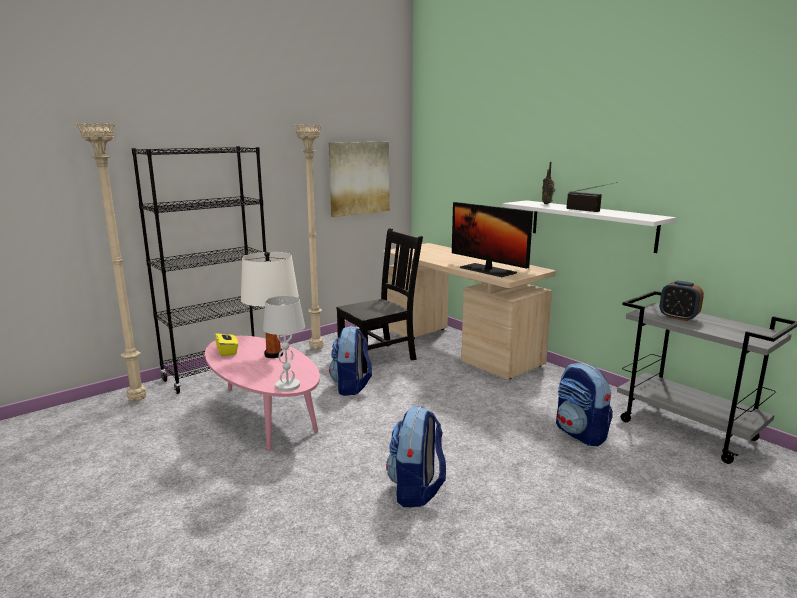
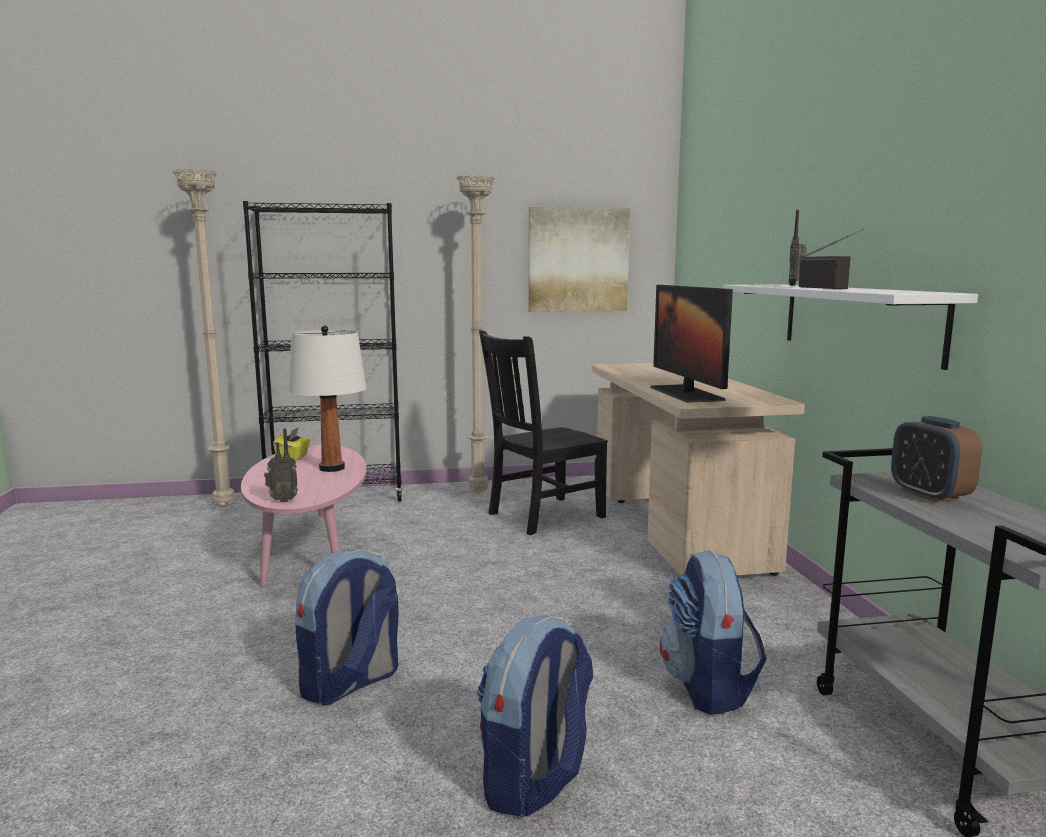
camera: 30 degrees right, 5 degrees down
(287, 385) = (283, 500): white table lamp -> radio
(351, 387) = (456, 541): backpack -> backpack (535, 781)
(379, 357) = (542, 516): black chair -> black chair turned 150 degrees clockwise

